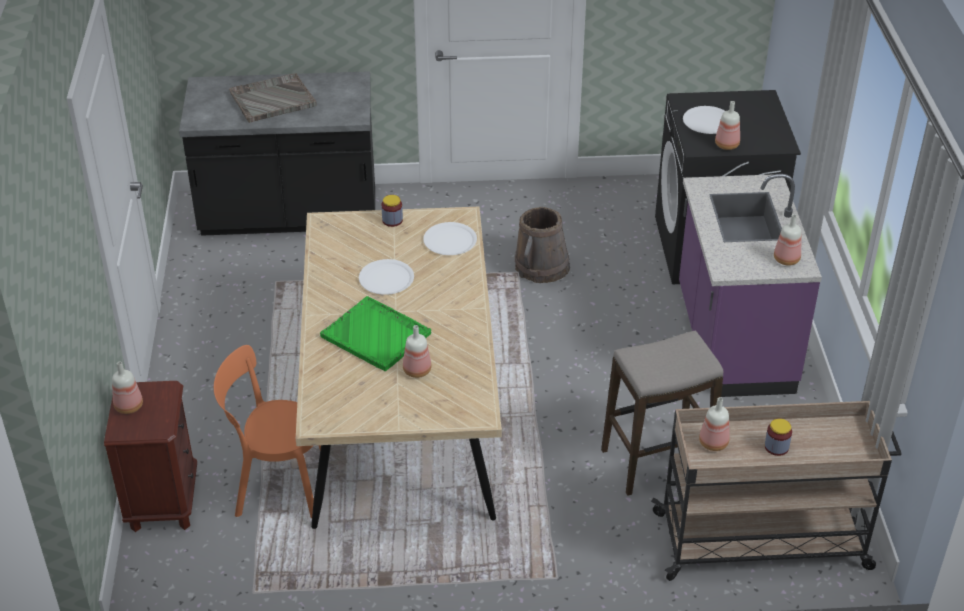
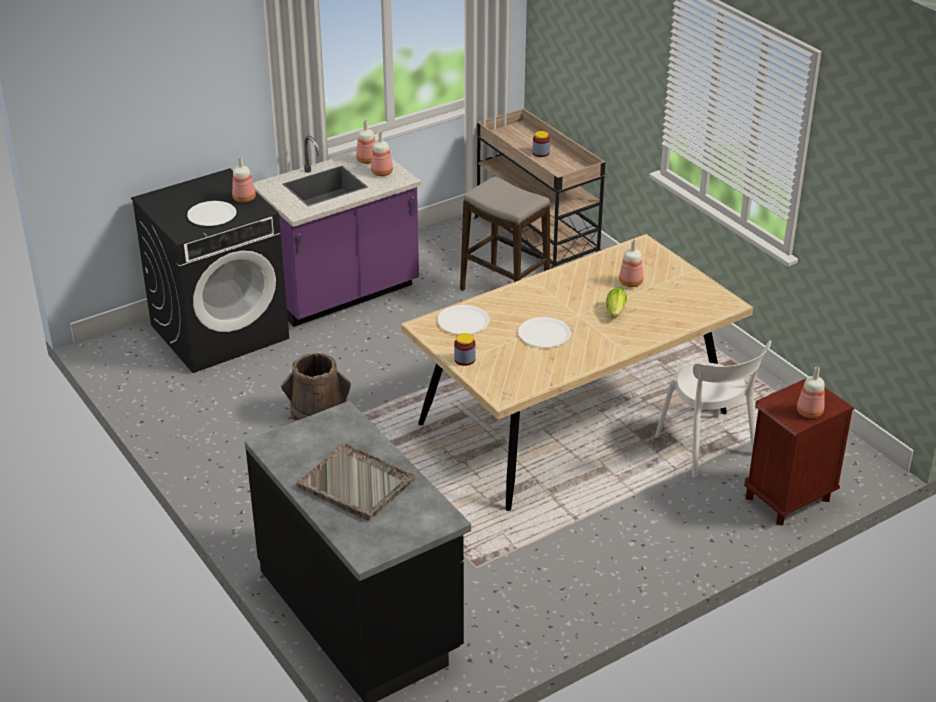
camera: 120 degrees left, 5 degrees down
(277, 485) = (708, 448): orange chair -> white chair
(376, 336) = (615, 313): green tray -> lettuce
(713, 444) = (561, 172): bottle -> bottle (382, 172)

